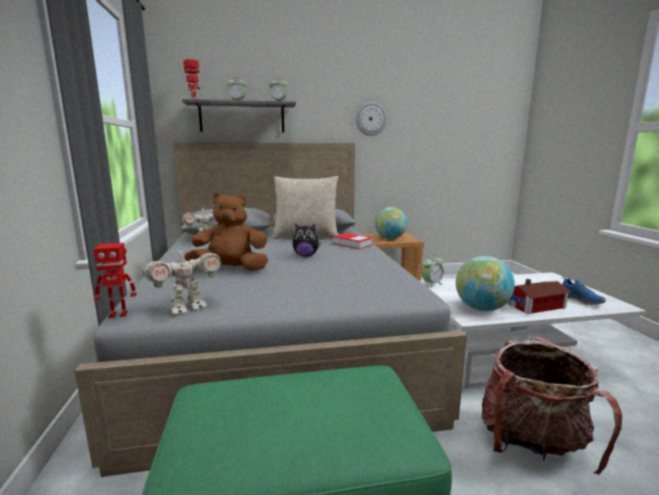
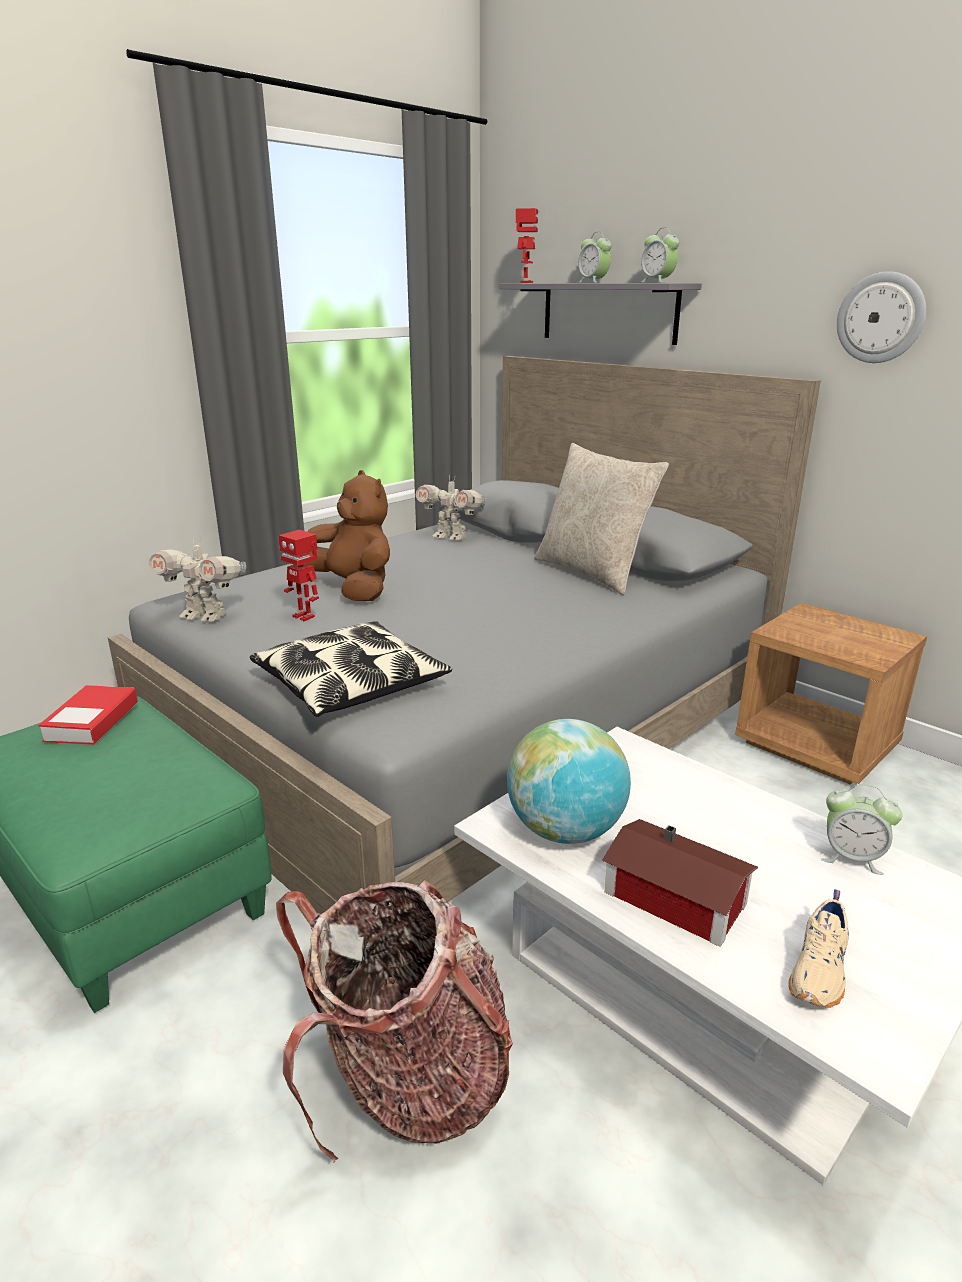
camera: 55 degrees right, 10 degrees up
(119, 314) = (166, 598): toy robot -> toy robot (304, 616)
(306, 255) = (481, 604): plush toy -> none
(352, 244) = (607, 613): book -> book (92, 722)
(358, 293) = (350, 684): none -> pillow
(390, 238) = (831, 635): globe -> none
(431, 284) = (630, 751): alarm clock -> alarm clock (851, 857)
(581, 300) = (820, 971): blue shoe -> beige shoe

